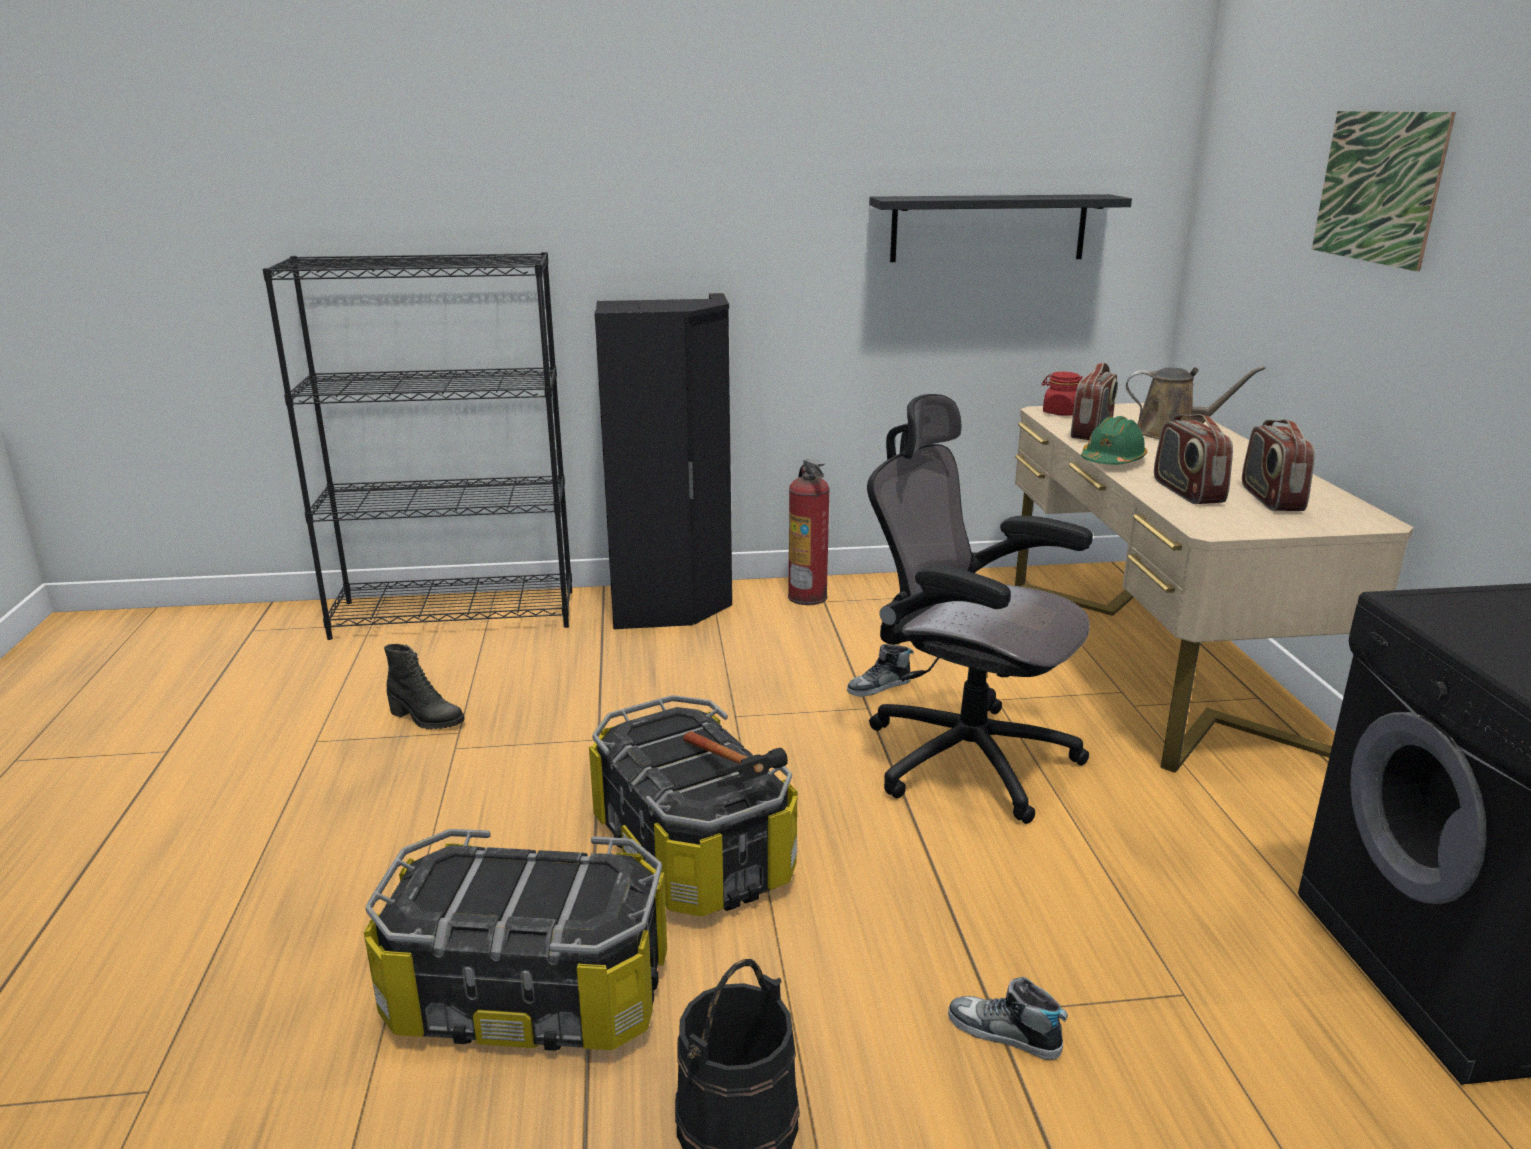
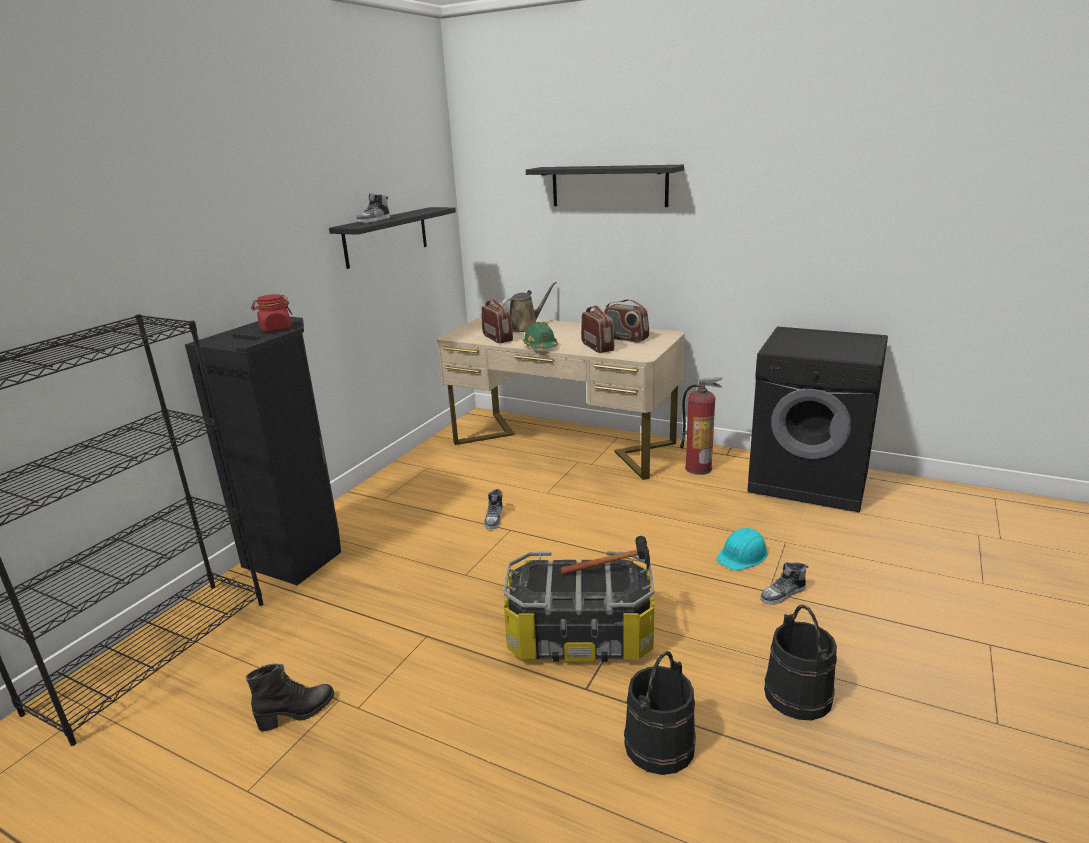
camera: 55 degrees left, 0 degrees up
(528, 996) = (659, 745): storage box -> black bucket
(808, 597) = (370, 502): fire extinguisher -> fire extinguisher (698, 468)
(946, 197) = (373, 220): none -> shoe
(966, 760) = (588, 522): office chair -> none
(1061, 412) = (460, 334): red jar -> red jar (275, 329)
(1069, 950) = (743, 555): none -> turquoise hard hat
(1187, 492) = (597, 347): radio -> radio turned 135 degrees counterclockwise
(1378, 187) = (609, 186): picture -> black shelf

